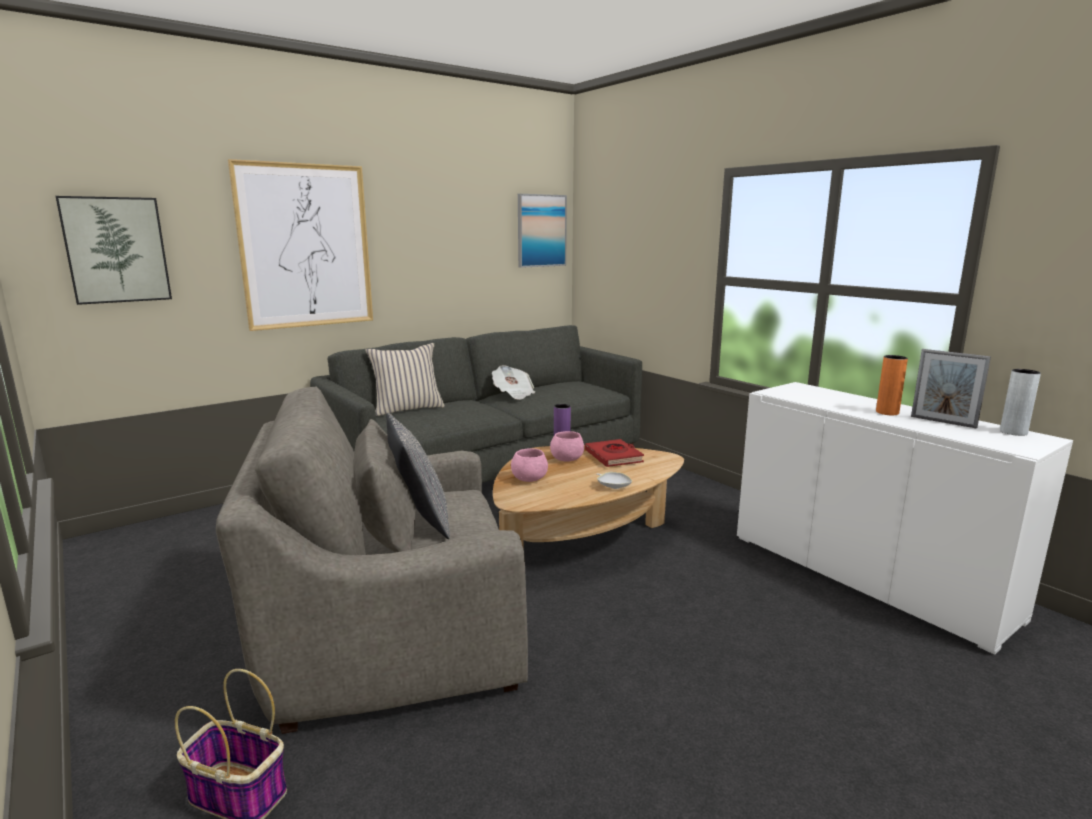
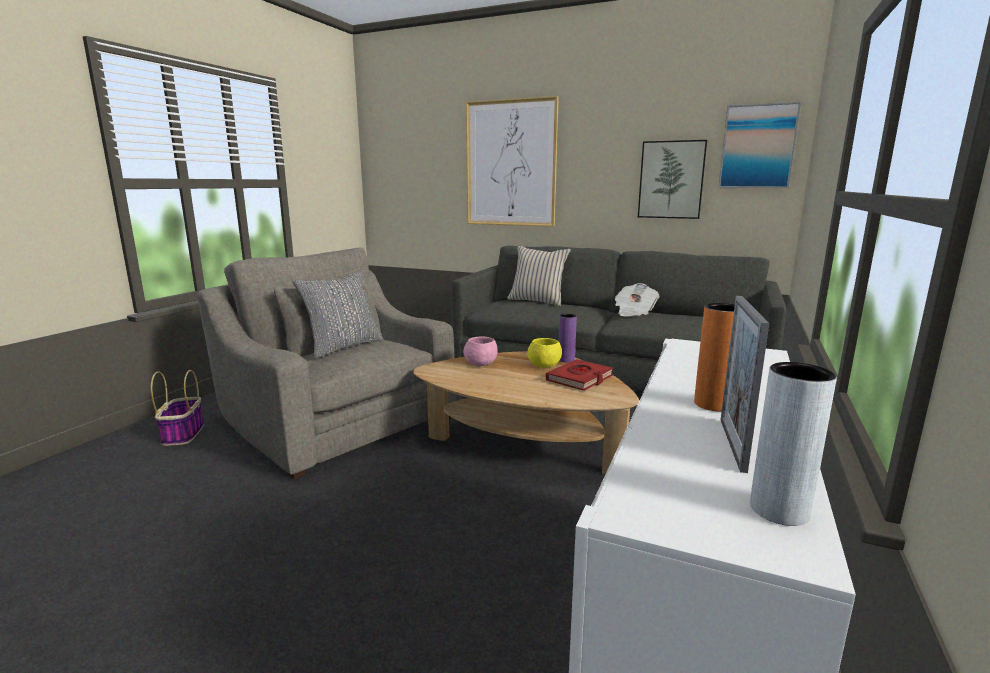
camera: 60 degrees right, 0 degrees up
(116, 250) = (406, 165): picture -> picture (671, 180)
(567, 459) = (544, 366): pink bowl -> yellow bowl
(613, 486) = (504, 391): white bowl -> none

